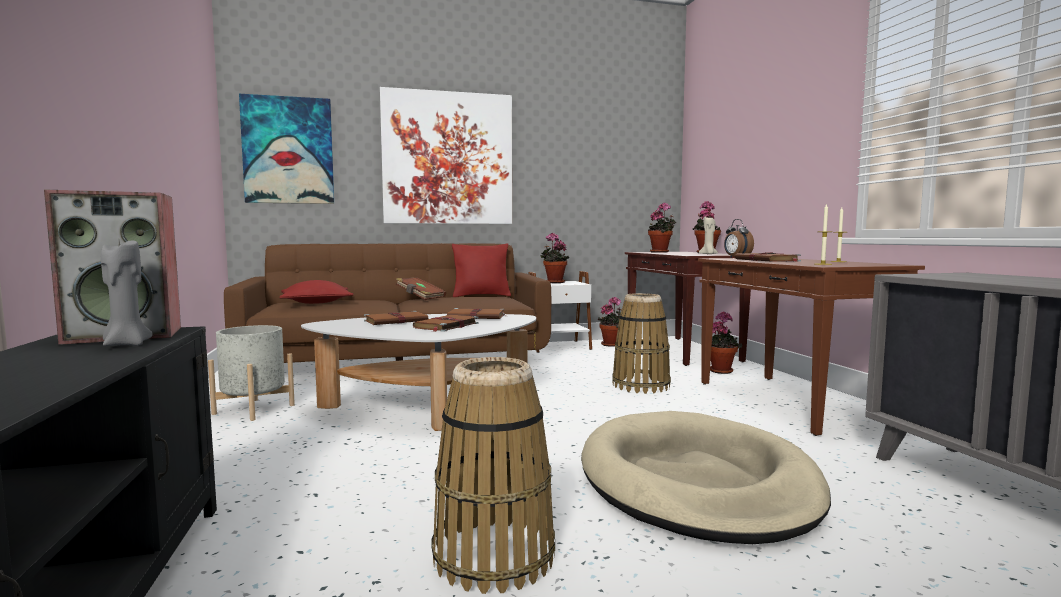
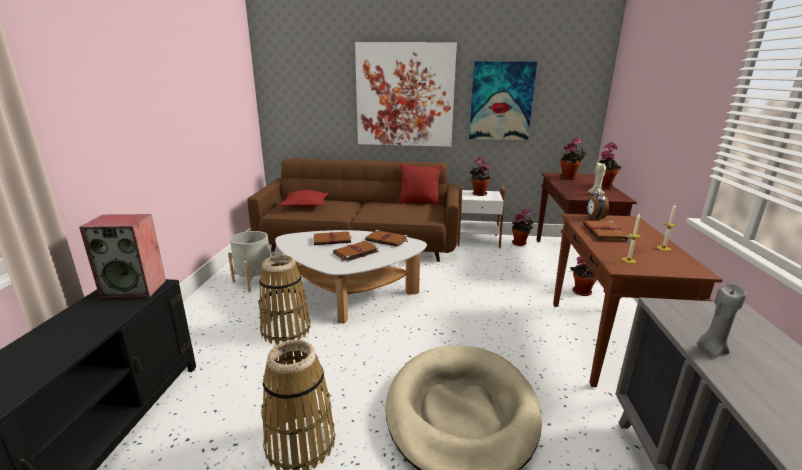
camera: 20 degrees right, 15 degrees up
(126, 344) = (124, 305): grey candle -> grey candle (711, 349)
(288, 150) = (296, 92): picture -> picture (501, 101)
(420, 297) = (373, 204): brown book -> none
(641, 385) = (504, 299): basket -> basket (286, 330)

